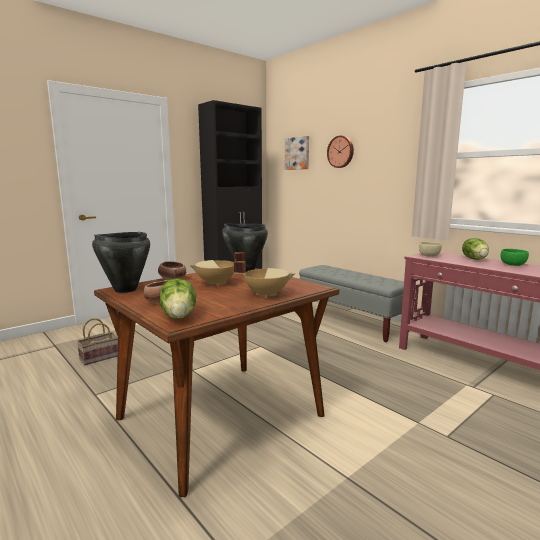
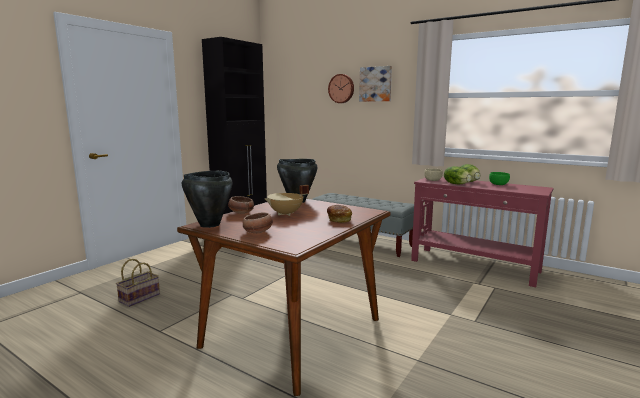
camera: 15 degrees left, 0 degrees up
(179, 316) = (288, 242): lettuce -> lettuce (456, 184)
(266, 294) = (339, 220): beige cooking pot -> bread
(297, 153) = (297, 88): picture -> picture (376, 84)

